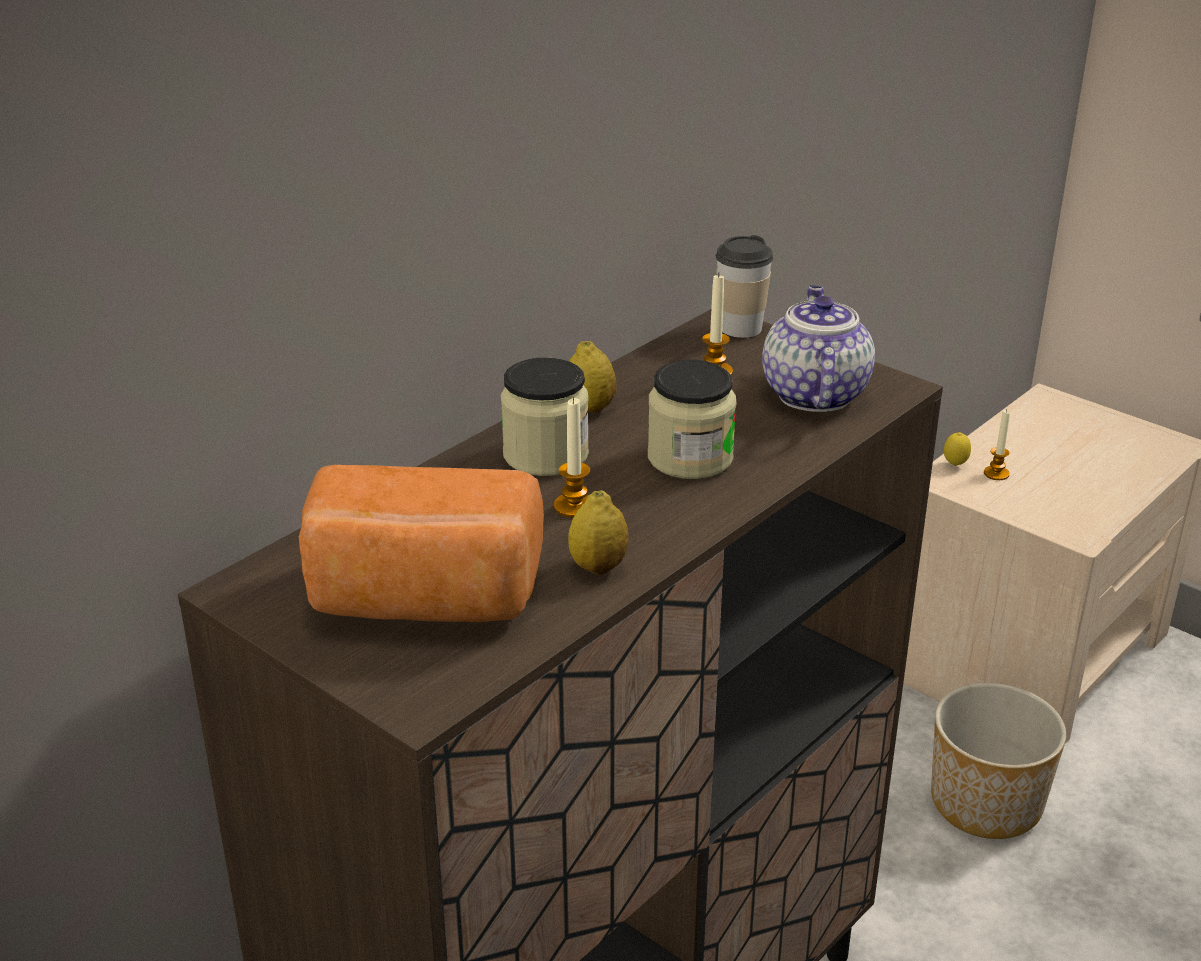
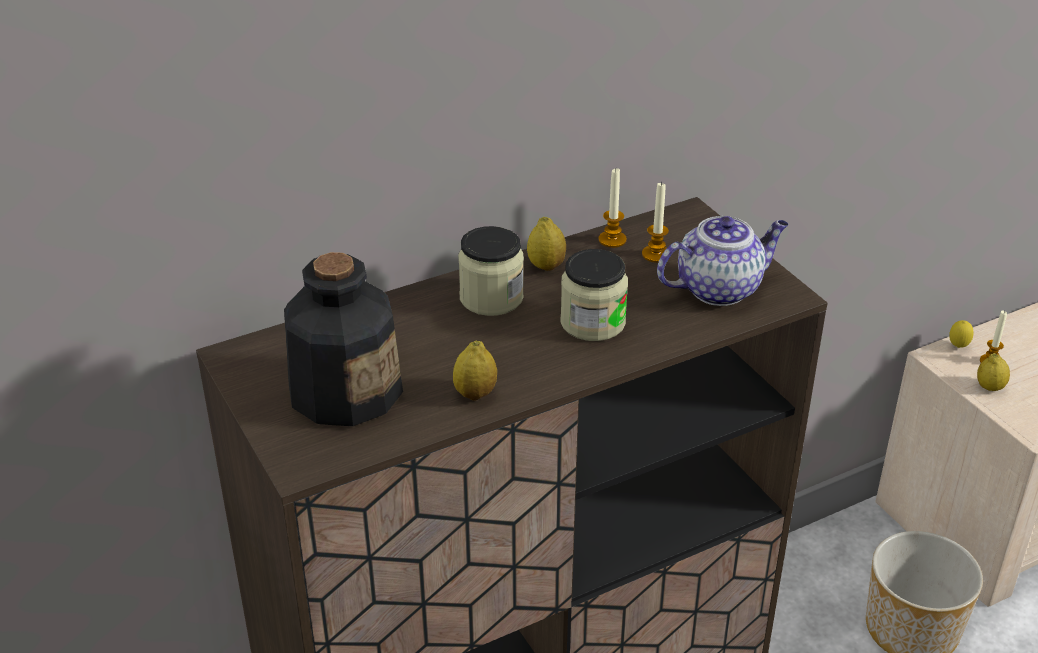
camera: 20 degrees right, 5 degrees up
(423, 600) = (345, 391): bread -> bottle
(574, 506) = (487, 343): candle -> candle (612, 240)
(740, 328) = (700, 220): cup -> none
(813, 393) = (720, 288): teapot -> teapot turned 45 degrees clockwise
(1010, 500) = (989, 387): none -> lemon

